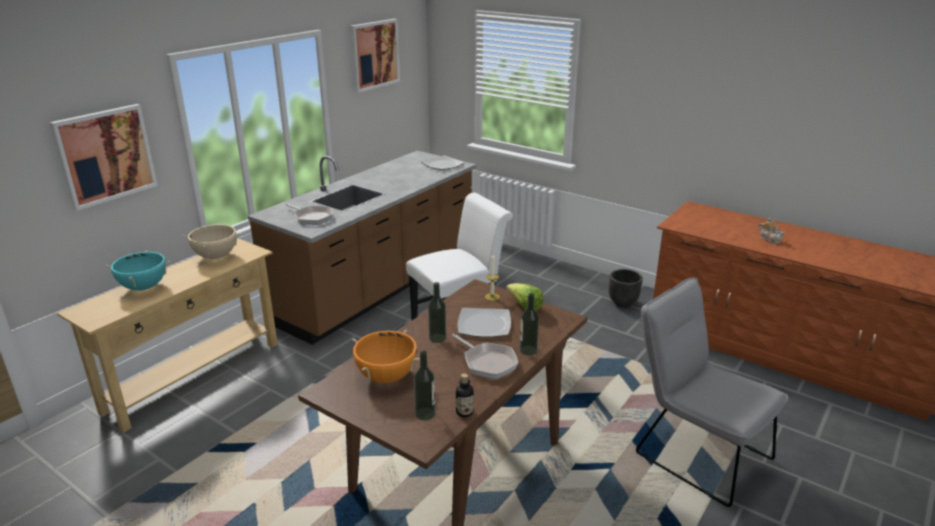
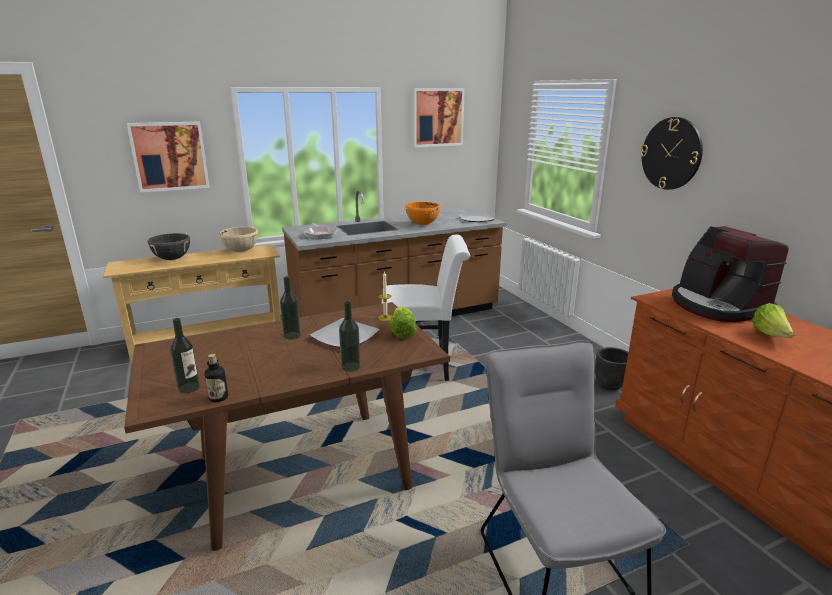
camera: 30 degrees right, 5 degrees down
(143, 287) = (172, 259): turquoise cooking pot -> black cooking pot
(386, 377) = (209, 351): orange cooking pot -> orange cooking pot (422, 224)
(487, 362) = (301, 365): frying pan -> none
(647, 92) = (671, 153): none -> wall clock
(718, 221) = (717, 306): none -> coffee machine
(769, 239) = (770, 335): teapot -> lettuce

